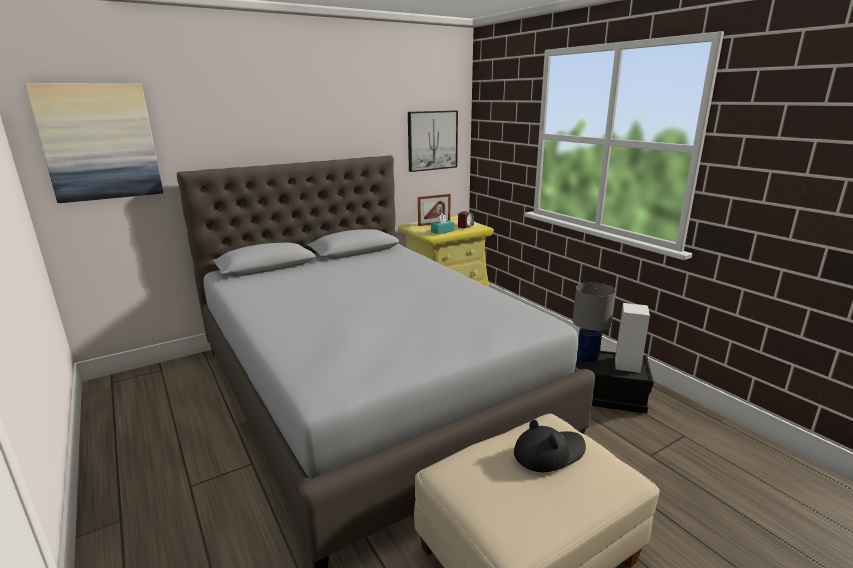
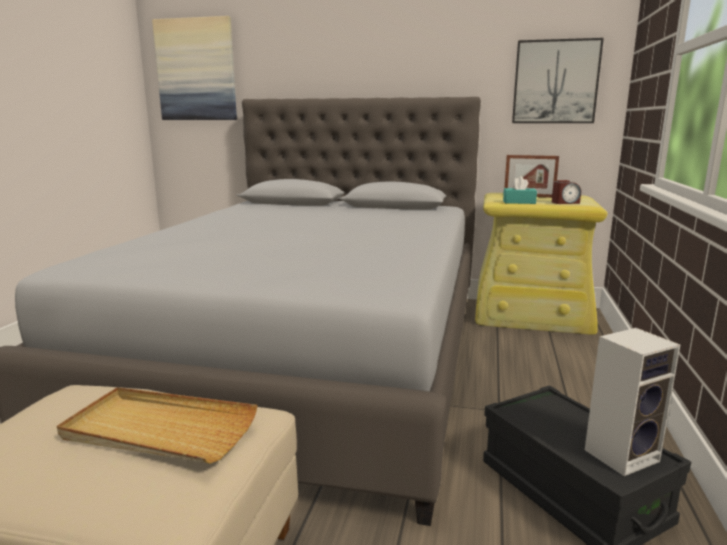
camera: 45 degrees right, 5 degrees down
(549, 453) = (159, 430): black hat -> beige tray
(587, 358) = (563, 418): grey table lamp -> none

